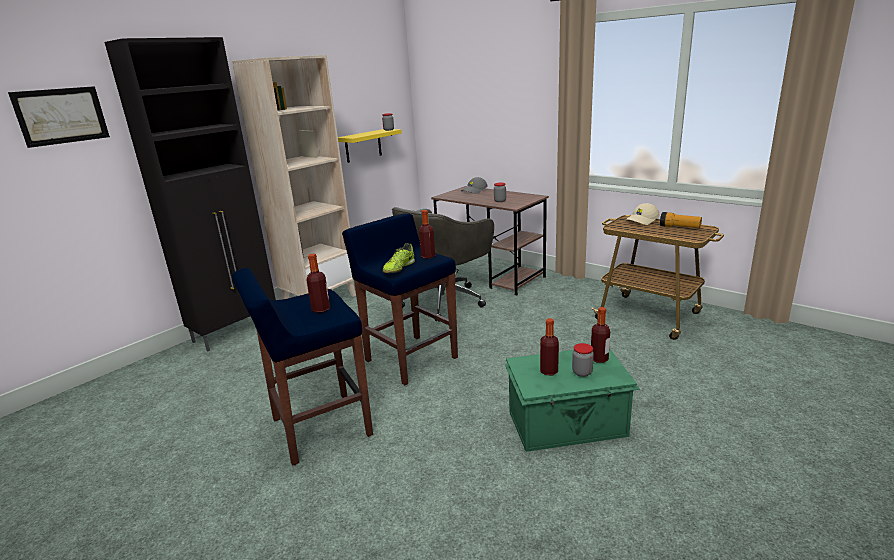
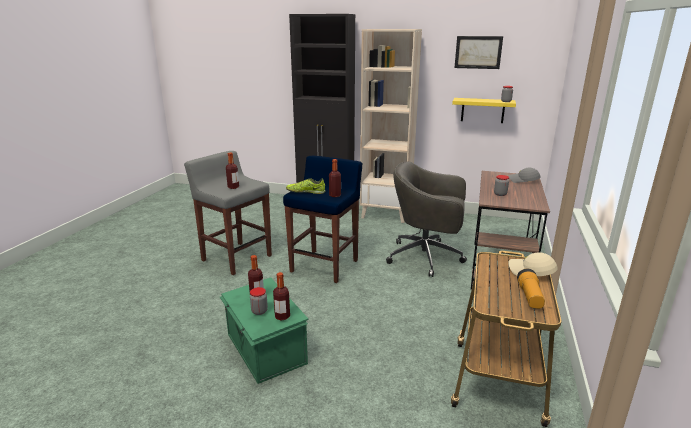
camera: 65 degrees right, 0 degrees up
(61, 116) = (274, 53): picture -> picture (478, 52)
(319, 428) = (236, 258): blue stool -> grey stool

